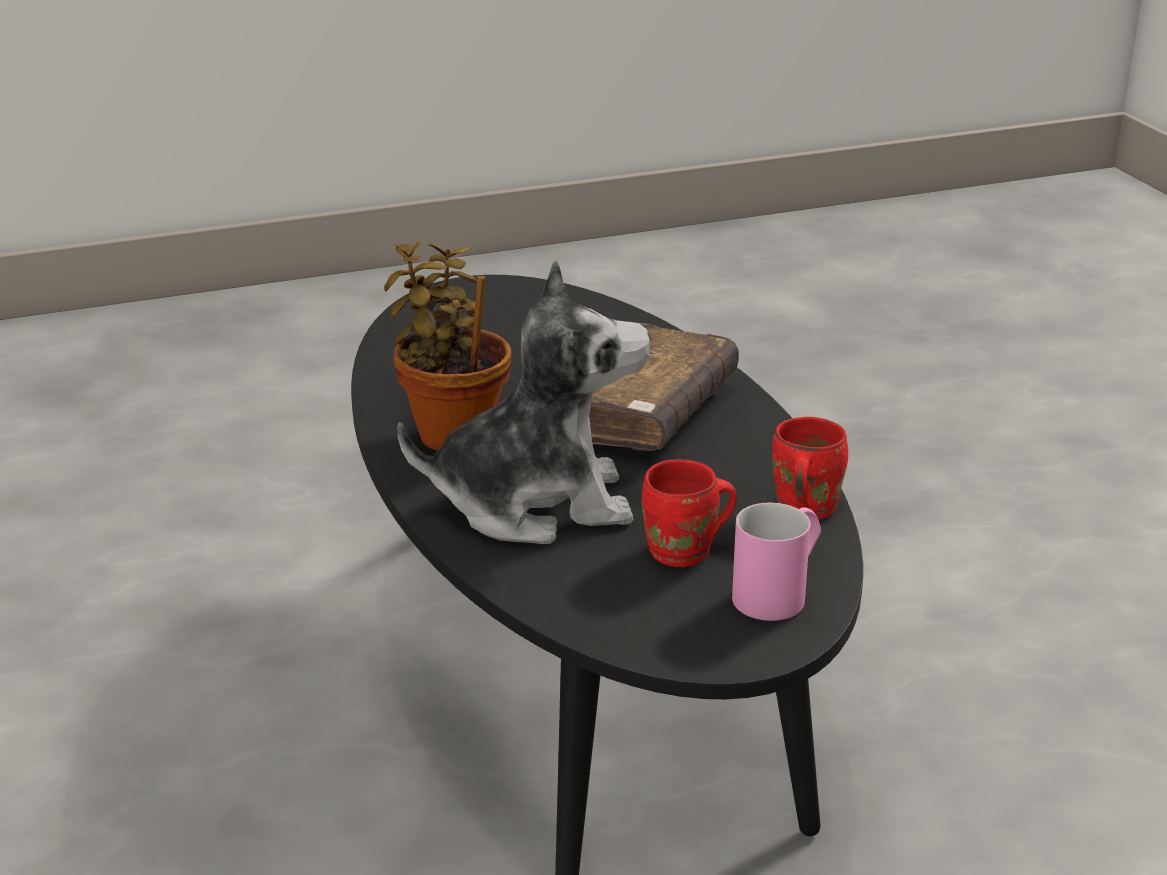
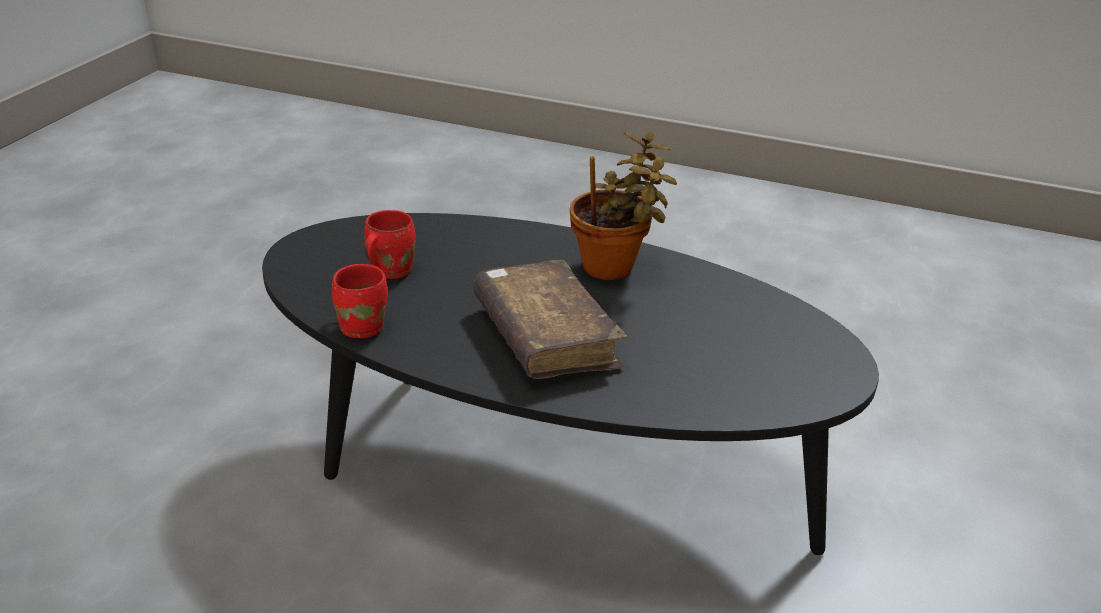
camera: 130 degrees right, 5 degrees up
(534, 503) = (500, 256): plush toy -> none
(779, 592) = (316, 276): pink mug -> none

